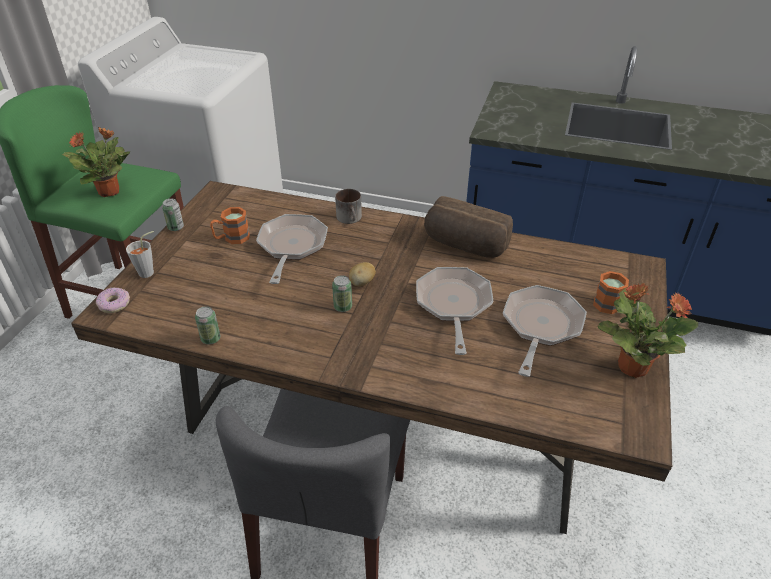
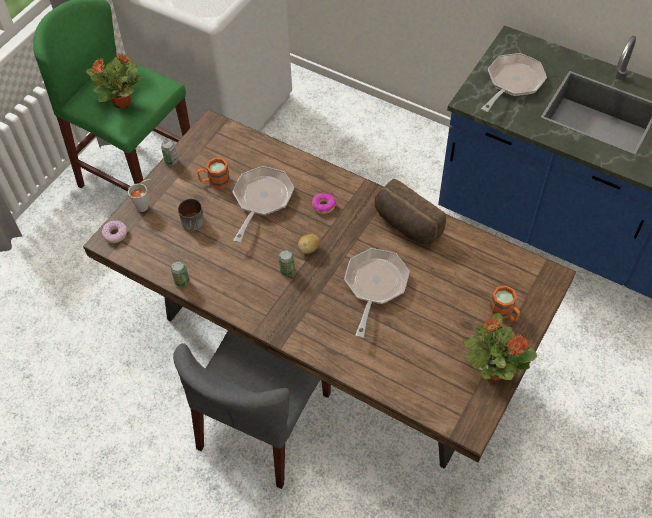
camera: 15 degrees right, 15 degrees up
(351, 218) = (319, 176): mug -> mug (194, 224)
(365, 242) = (324, 206): none -> donut
(540, 327) = (436, 320): frying pan -> frying pan (512, 83)

